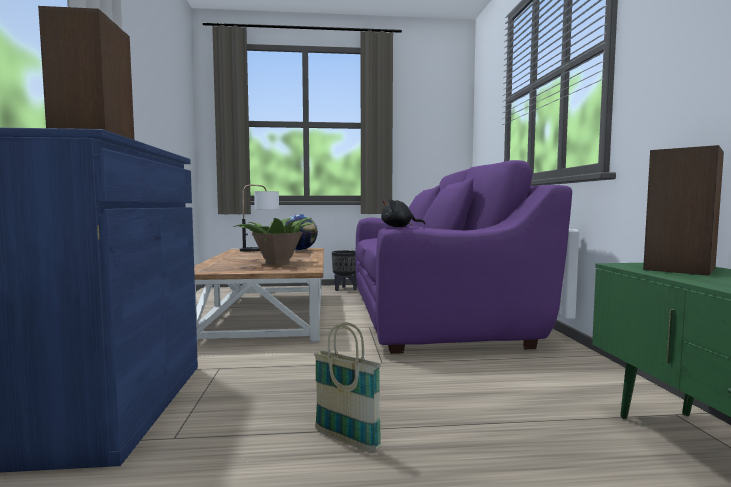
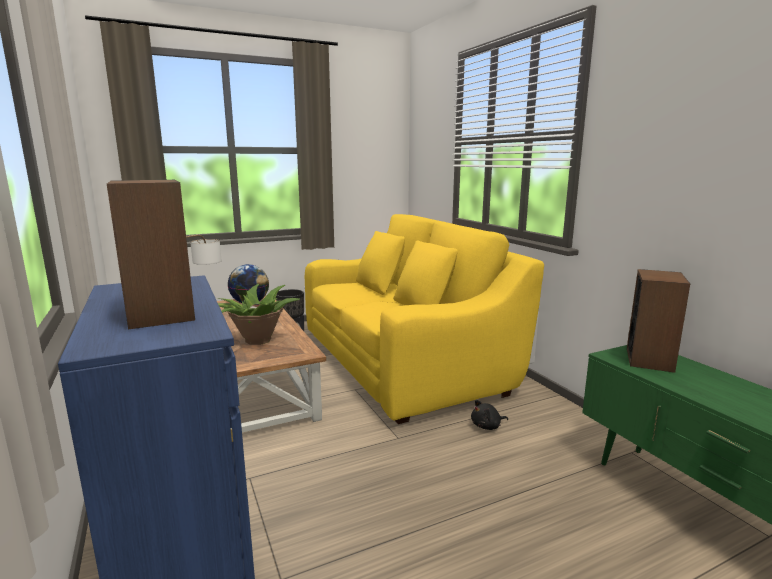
camera: 20 degrees left, 10 degrees up
(346, 440) = (430, 540): basket -> none
(399, 227) = (404, 310): black plush toy -> black plush toy (487, 426)
(433, 315) = (402, 361): purple sofa -> yellow sofa

